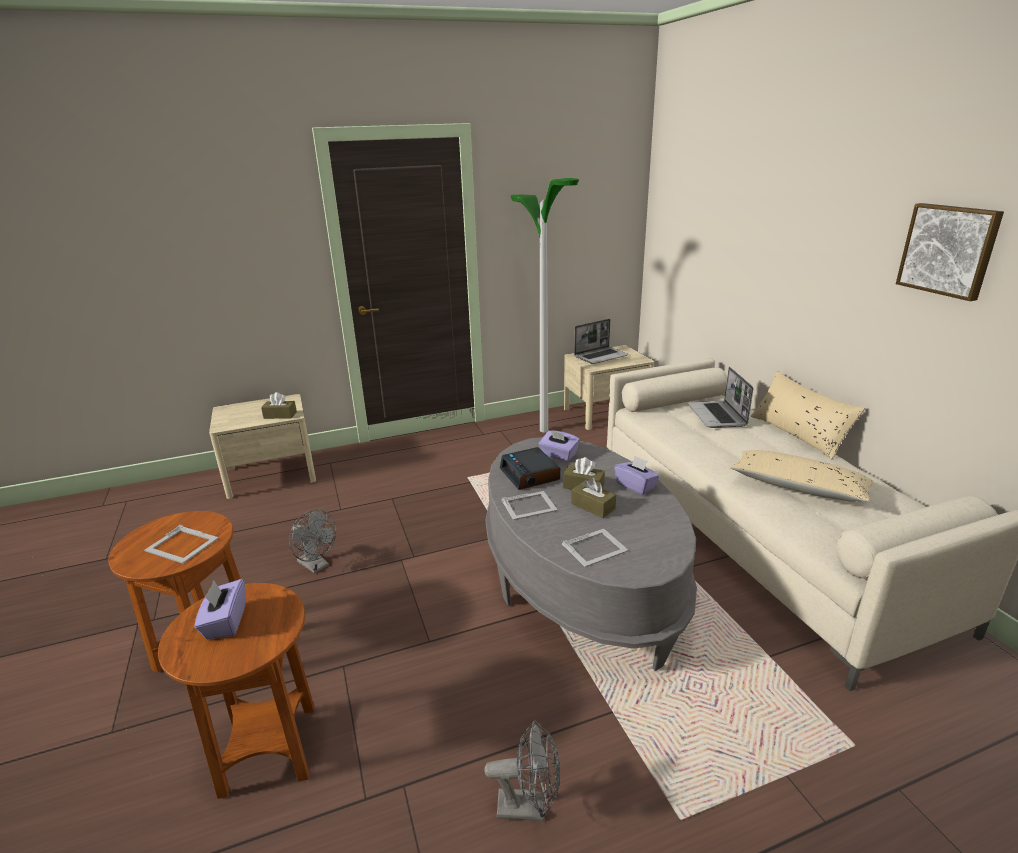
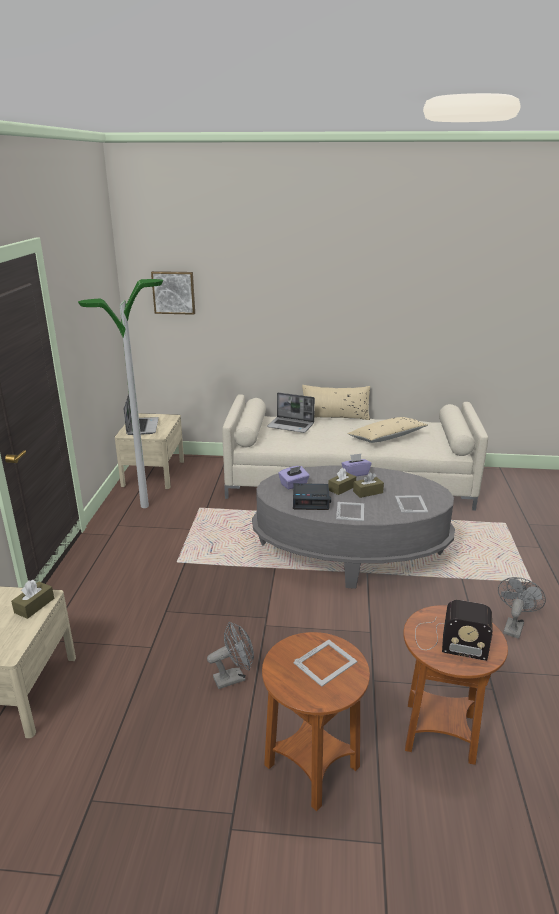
camera: 65 degrees left, 0 degrees up
(225, 622) = (448, 641): purple tissue box -> radio
(949, 250) = (401, 292): picture -> picture (174, 292)

